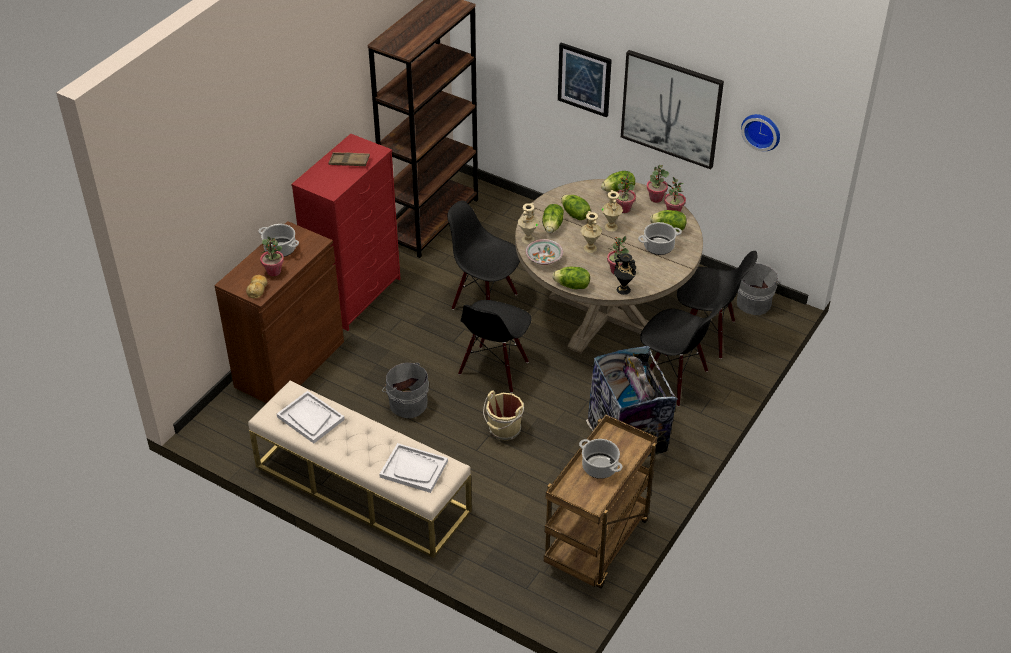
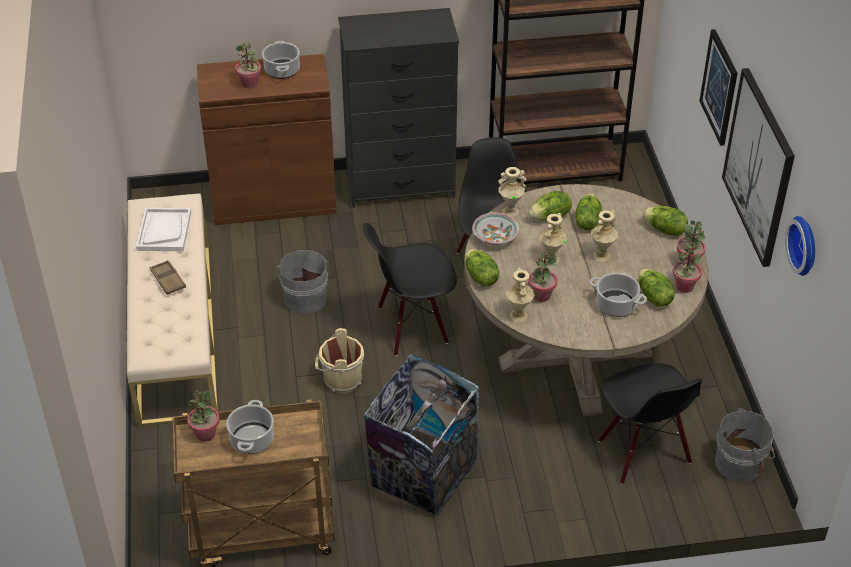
camera: 50 degrees right, 0 degrees up
(257, 289) = (217, 88): bread -> none
(349, 162) = (408, 29): brown tray -> brown tray (168, 280)
(356, 295) = (401, 185): red dresser -> black dresser
(414, 469) = (165, 329): white tray -> none
(623, 290) = (518, 315): black vase -> beige vase
(624, 209) = (641, 249): potted plant -> potted plant (205, 434)
(673, 379) = (547, 463): black chair -> none

